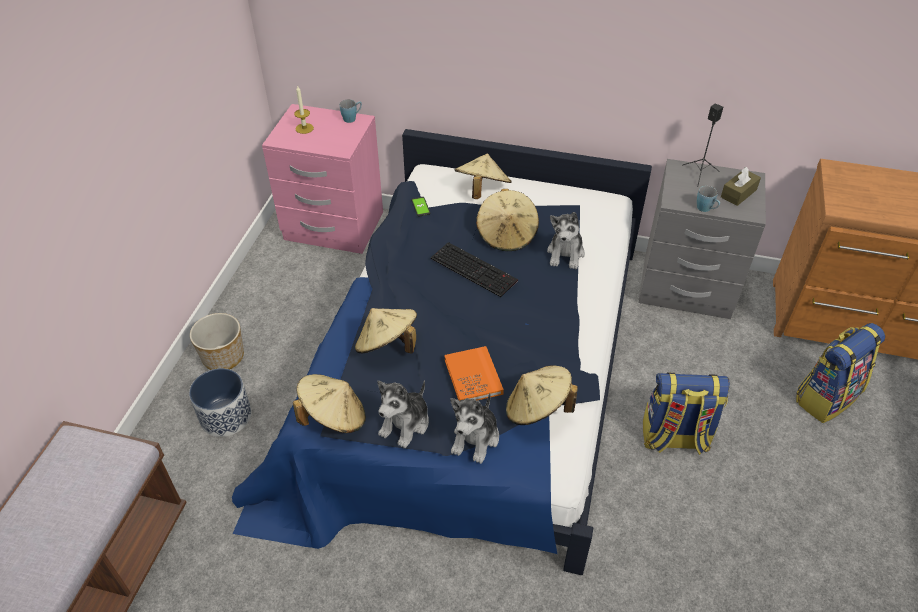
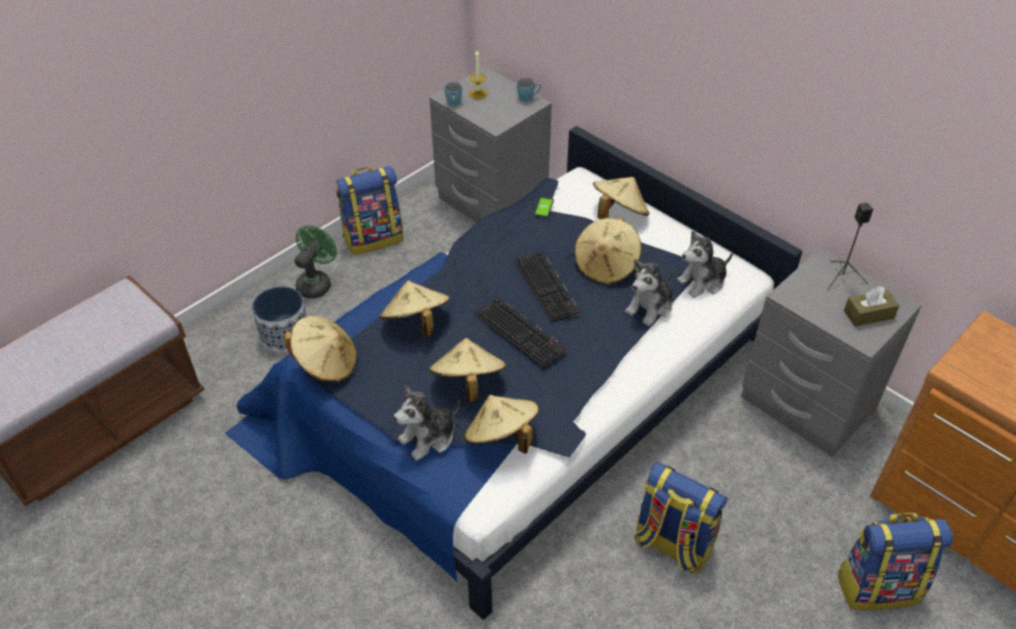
camera: 30 degrees right, 0 degrees up
(223, 357) = (316, 283): planter -> green fan
(248, 296) = (373, 238): none -> backpack
(333, 227) = (491, 202): pink nightstand -> grey nightstand
(405, 424) = (380, 397): plush toy -> plush toy (702, 282)
(473, 377) = (467, 383): orange book -> beige hat
(484, 315) = (521, 332): none -> keyboard
(706, 209) = (815, 317): blue mug -> blue mug (454, 104)

